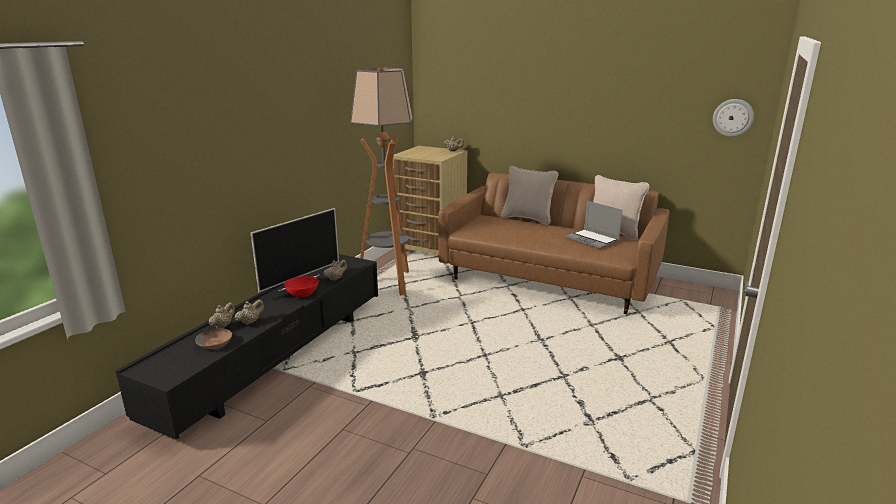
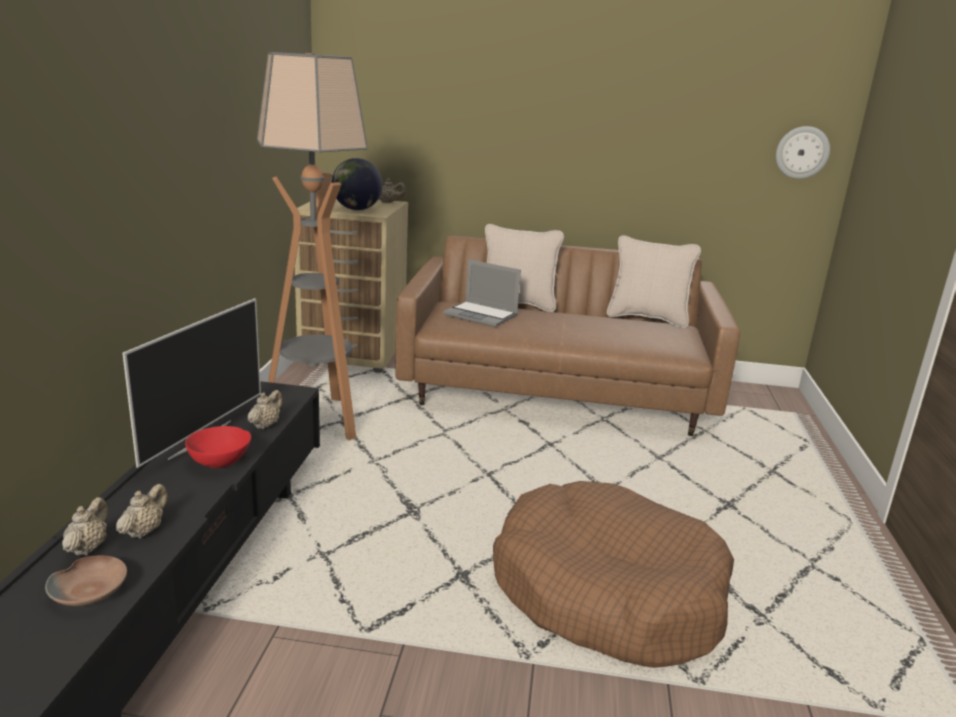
camera: 20 degrees left, 0 degrees up
(429, 155) = (357, 209): none -> globe
(501, 394) = (606, 593): none -> brown dog bed
(593, 240) = (633, 331): laptop -> laptop (482, 315)

